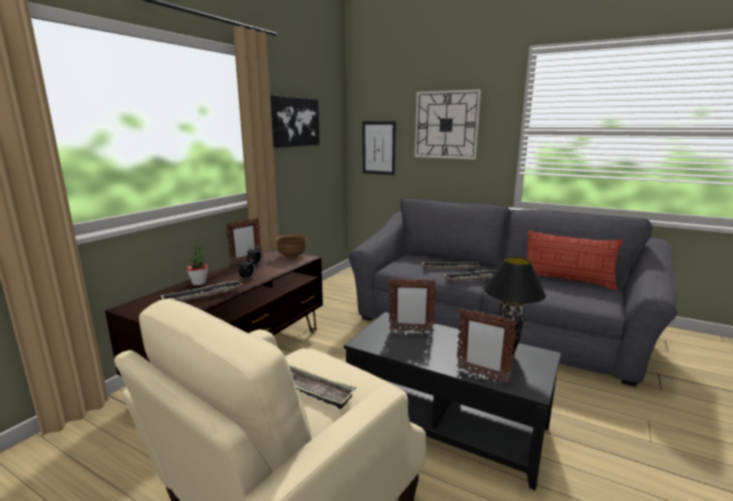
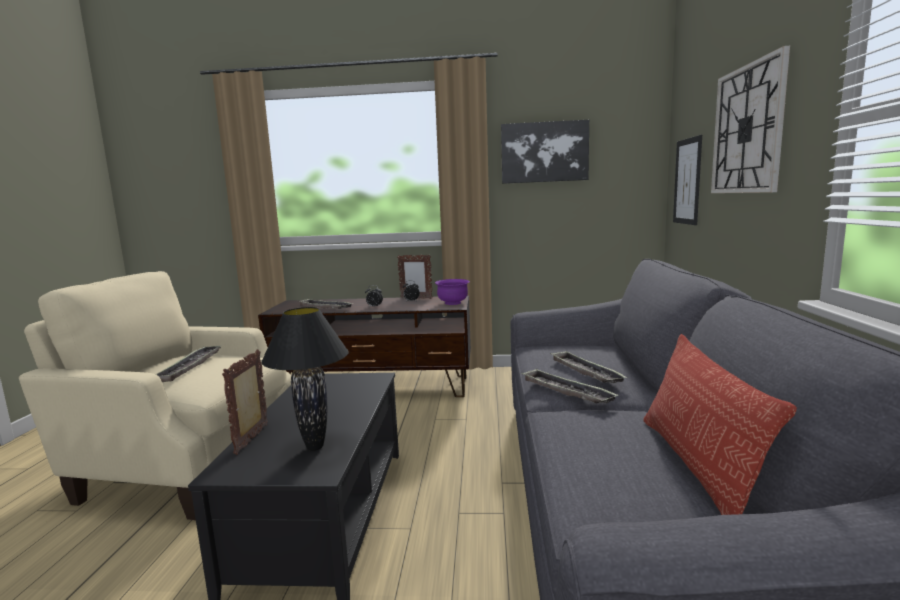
camera: 65 degrees right, 5 degrees down
(199, 283) = (351, 301): potted plant -> none
(292, 256) = (452, 303): brown bowl -> purple bowl
(410, 331) = (349, 391): picture frame -> none

